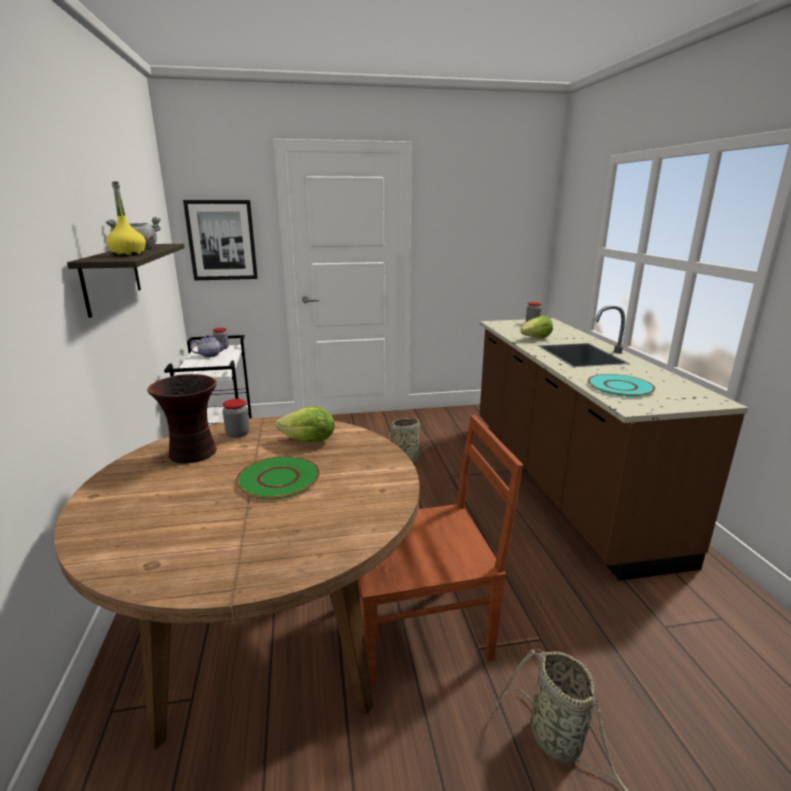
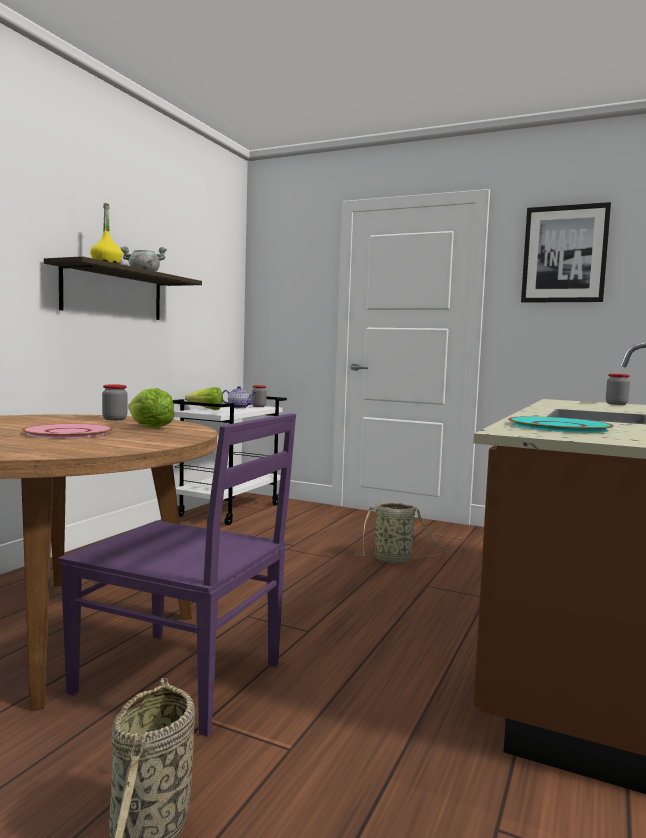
camera: 35 degrees right, 15 degrees down
(194, 453) = (58, 419): vase -> none
(222, 240) = (285, 302): picture -> picture (564, 254)
(278, 478) = (69, 432): green plate -> pink plate
(422, 627) = (182, 680): brown chair -> purple chair
(535, 339) = (572, 407): lettuce -> lettuce (207, 409)

